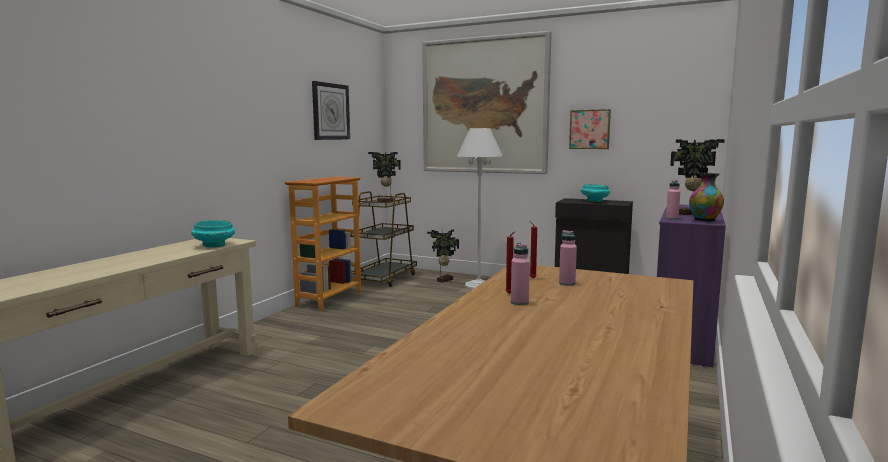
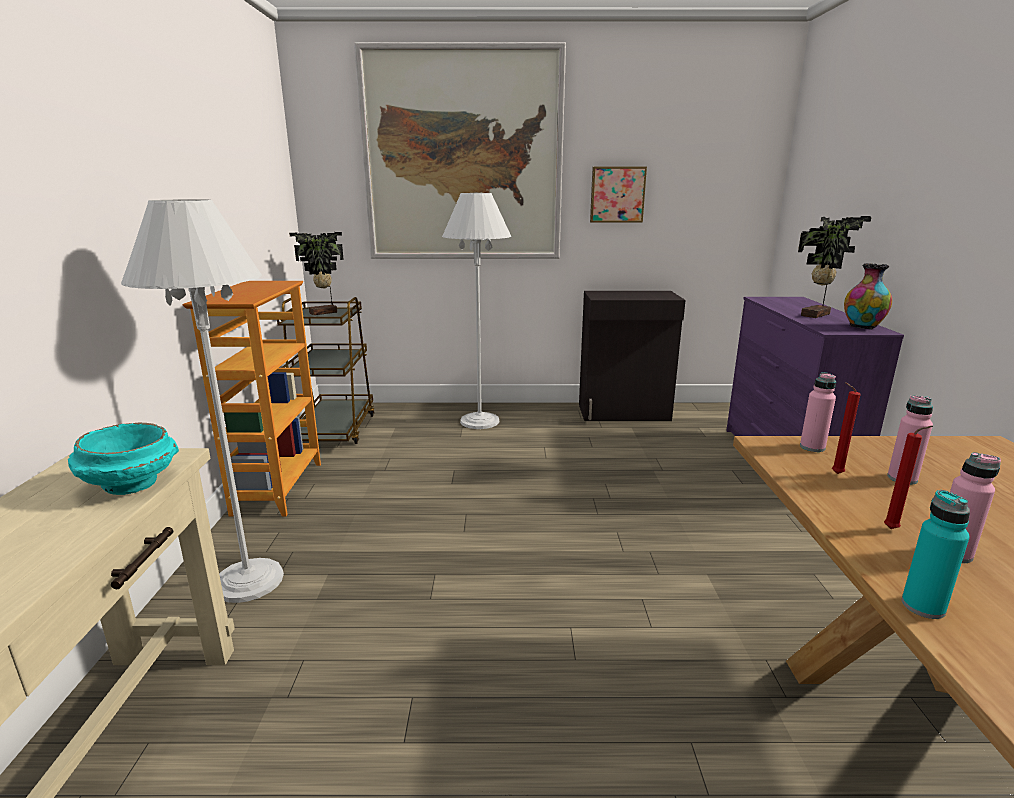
camera: 25 degrees left, 10 degrees up
(282, 331) = (248, 580): none -> white floor lamp
(330, 111) = (227, 162): wall clock -> none
(443, 280) = (423, 419): potted plant -> none
(460, 309) = (923, 606): none -> turquoise bottle
(594, 201) = (631, 294): turquoise bowl -> none
(672, 218) = (823, 327): pink bottle -> pink bottle (812, 447)

